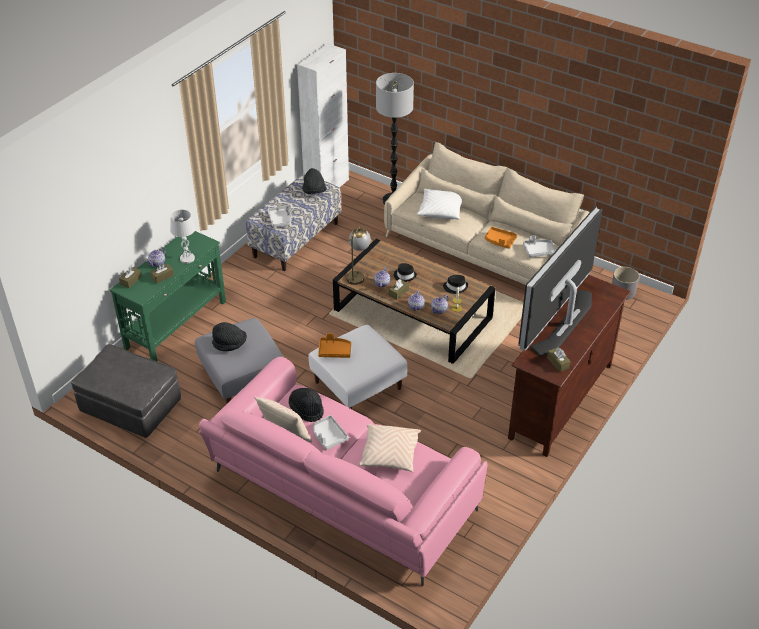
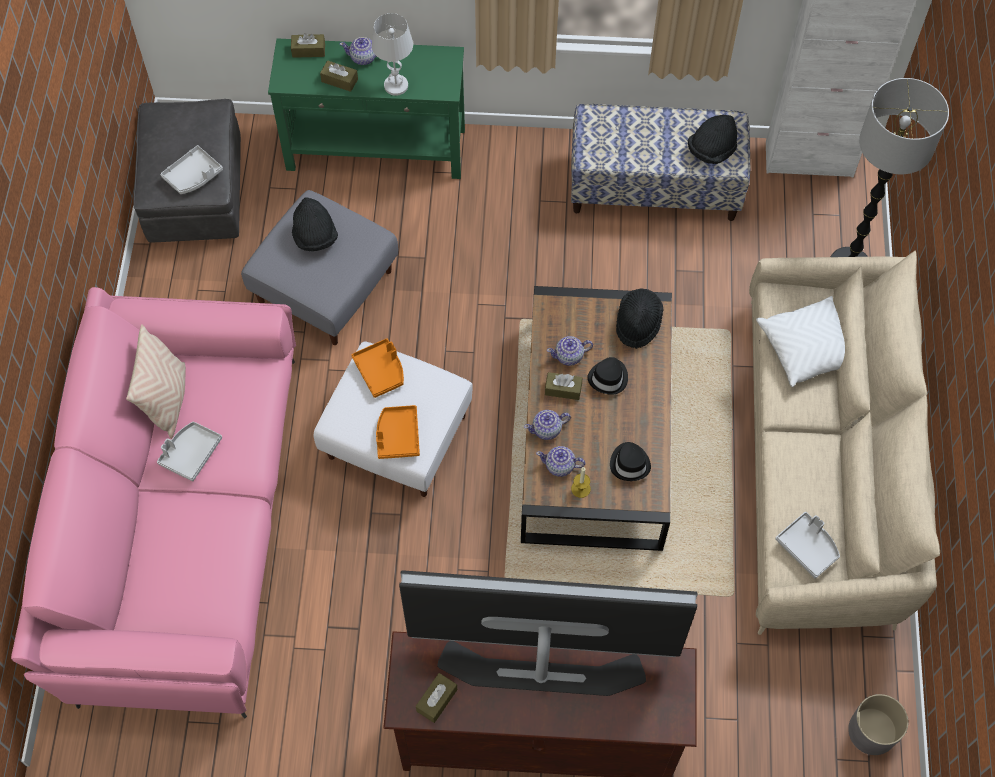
camera: 60 degrees right, 20 degrees up
(280, 219) = (610, 145): grey tray -> grey tray (193, 176)
(306, 410) = (225, 399): black hat -> black hat (638, 323)
(357, 274) = (567, 313): table lamp -> none
(390, 454) = (198, 550): beige pillow -> none
(500, 241) = (791, 475): orange tray -> orange tray (397, 436)

